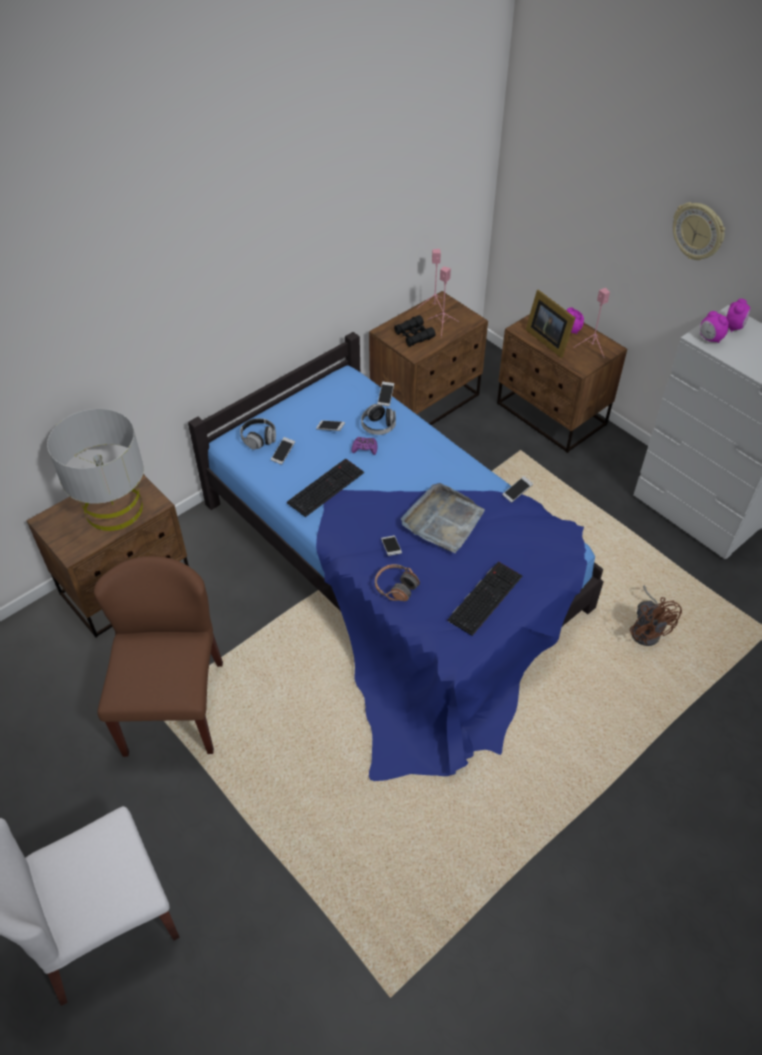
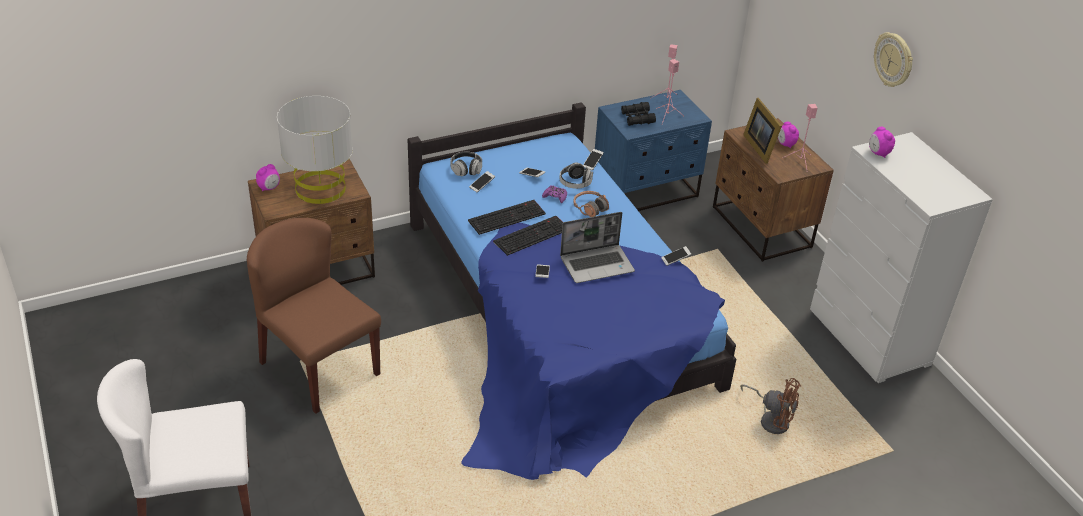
camera: 15 degrees right, 10 degrees down
(174, 707) = (319, 368): brown chair -> brown chair turned 60 degrees counterclockwise
(396, 587) = (532, 302): headphones -> headphones (590, 208)
(426, 402) = (646, 191): brown nightstand -> blue nightstand
(442, 520) = (597, 264): grey tray -> laptop
(484, 597) = (606, 328): keyboard -> keyboard (532, 235)
(647, 629) = (771, 419): brown fan -> brown fan turned 60 degrees counterclockwise
(733, 327) = (906, 149): alarm clock -> alarm clock (269, 188)

